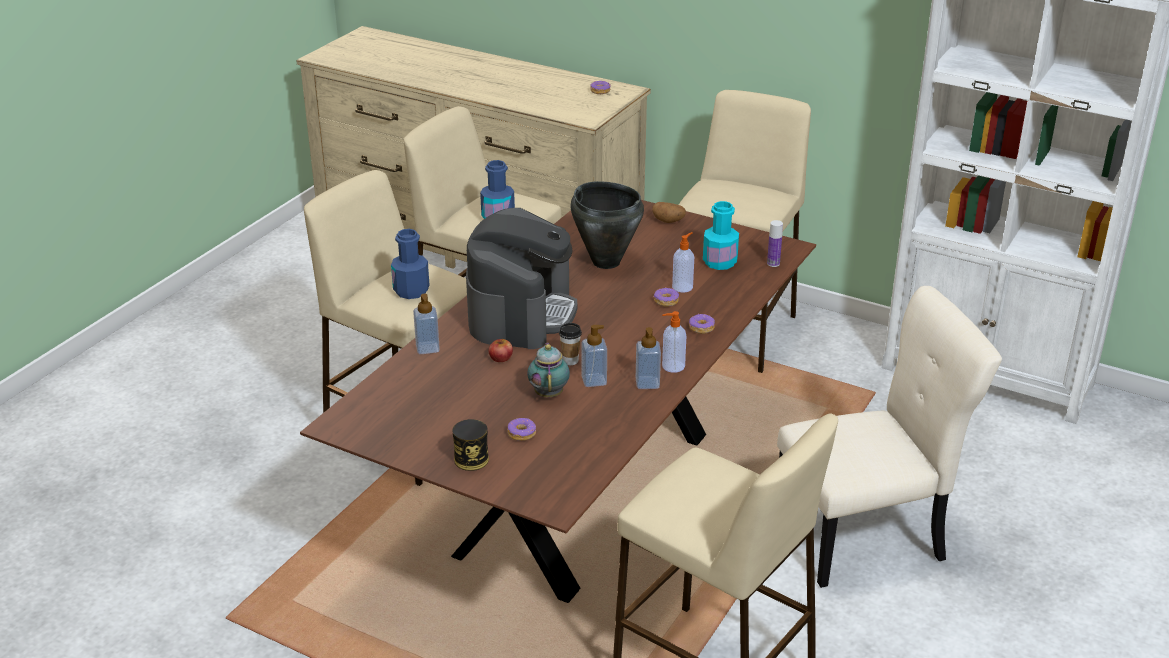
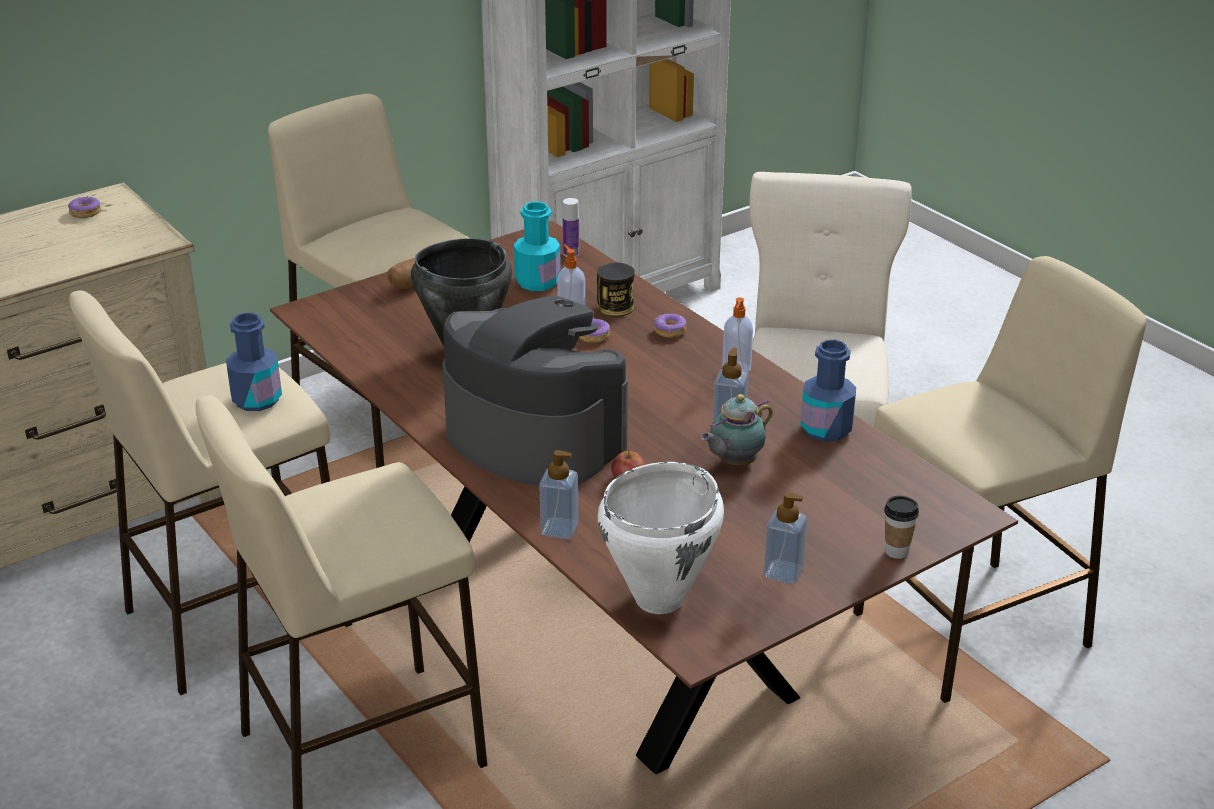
camera: 65 degrees left, 0 degrees up
(377, 401) = (660, 599): none -> white cooking pot
(411, 291) = (385, 513): blue bottle -> blue bottle (826, 429)
(471, 459) = (843, 552): can -> can (615, 307)
(521, 433) = (809, 503): donut -> none
(549, 393) = (734, 463): teapot -> teapot turned 60 degrees counterclockwise
(570, 361) = (674, 431): cup -> cup (896, 551)
(647, 383) = (759, 394): soap dispenser -> soap dispenser (783, 572)

